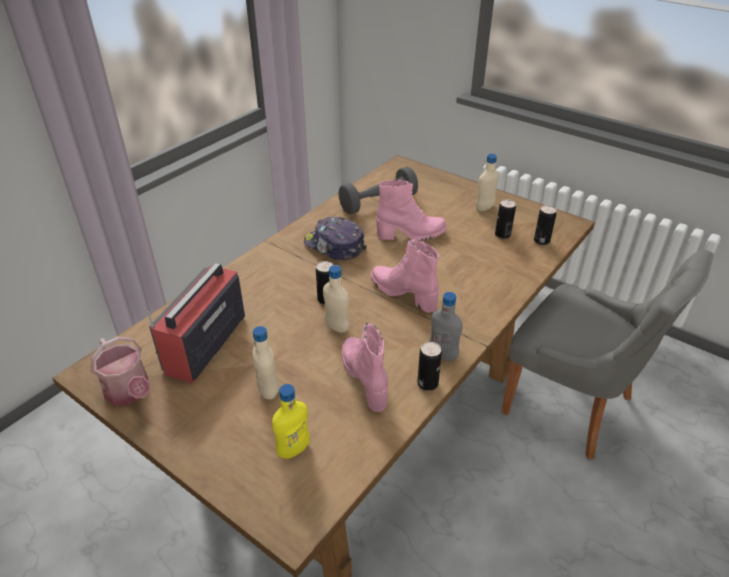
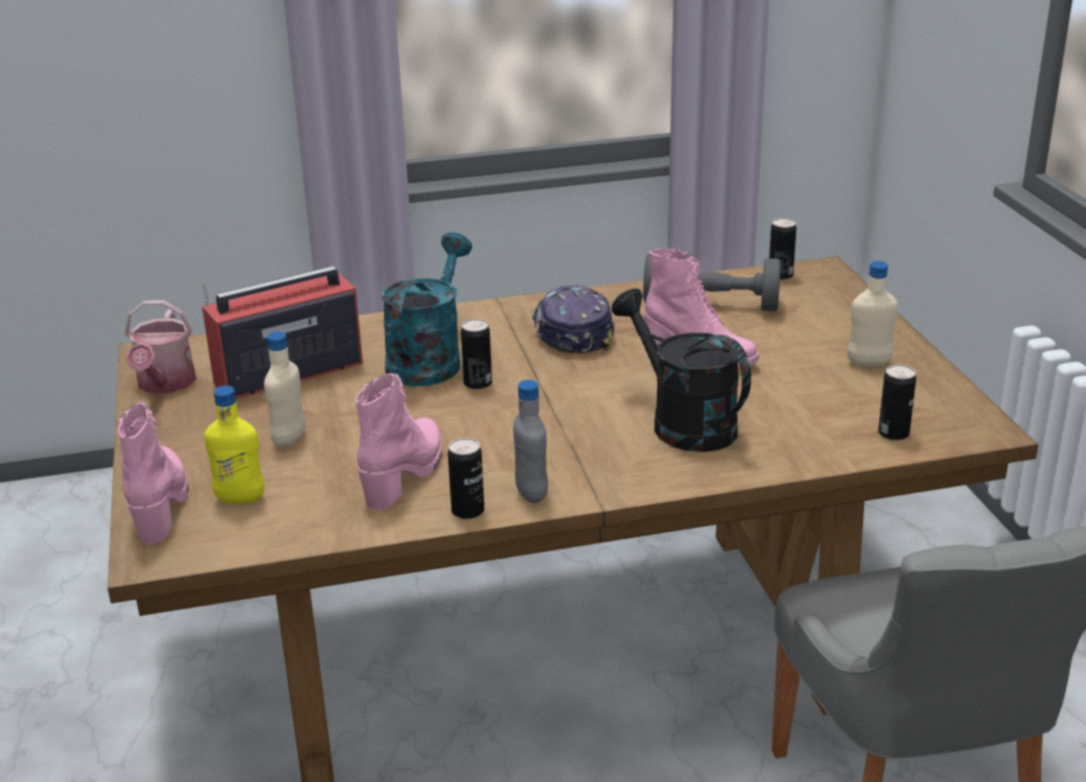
camera: 40 degrees right, 10 degrees down
(279, 296) = (429, 359): none -> turquoise watering can
(336, 327) = (448, 414): beige bottle -> none
(404, 294) = (582, 415): pink boot -> pink boot (160, 505)
(453, 276) = (682, 422): none -> black watering can
(502, 234) = (841, 404): can -> can (780, 275)

